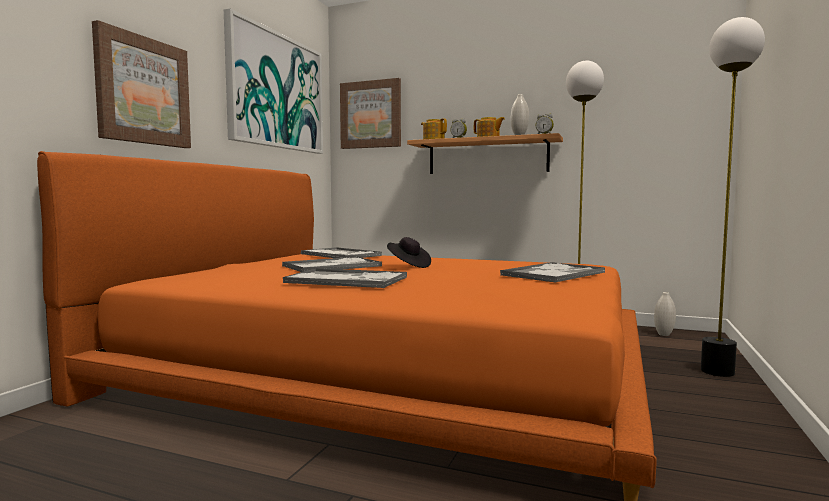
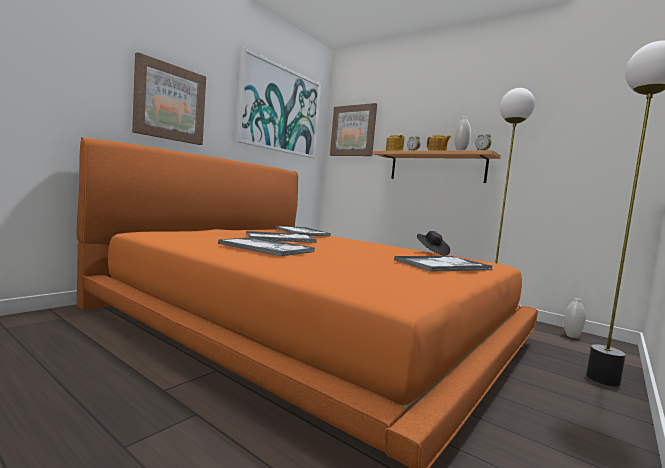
camera: 15 degrees right, 0 degrees up
(408, 265) = (334, 244): black hat -> black hat (431, 252)

